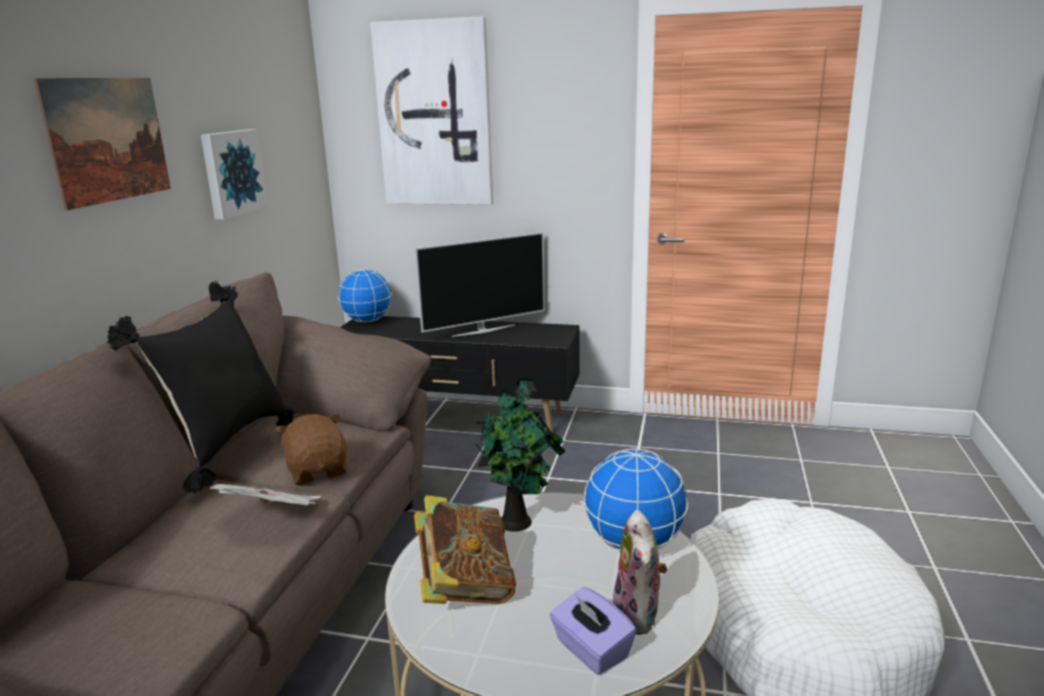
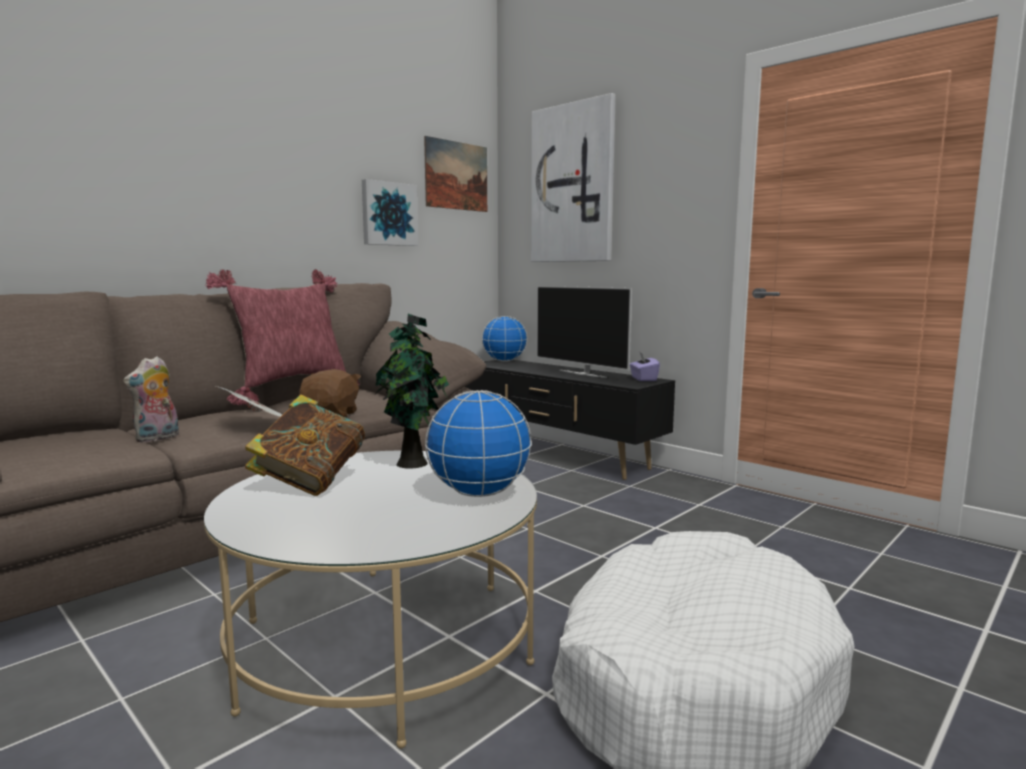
camera: 30 degrees right, 10 degrees down
(108, 139) = (273, 165): picture -> picture (456, 176)
(226, 458) = (290, 401): black pillow -> red pillow
(483, 330) = (583, 374): television -> television turned 45 degrees clockwise
(591, 650) = (324, 533): purple tissue box -> purple tissue box (643, 379)
(639, 617) = (397, 529): plush toy -> plush toy (157, 438)

